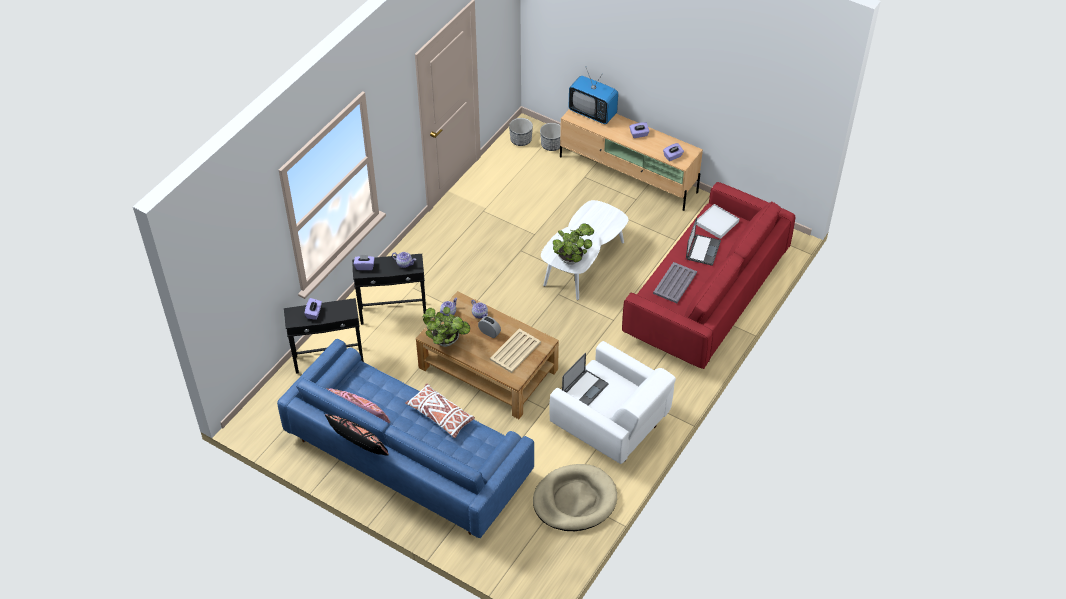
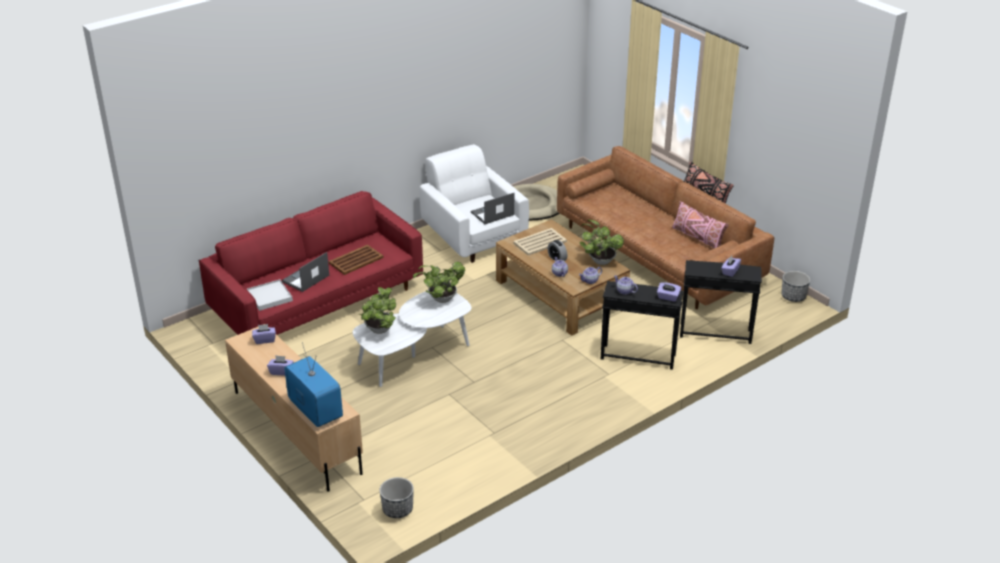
camera: 160 degrees left, 15 degrees down
(409, 457) = (657, 254): blue sofa -> brown sofa
(440, 415) = (625, 224): white pillow -> none
(551, 145) = (362, 492): planter -> planter (793, 296)
(606, 222) = (379, 331): none -> potted plant
(675, 283) = (355, 260): grey tray -> brown tray

